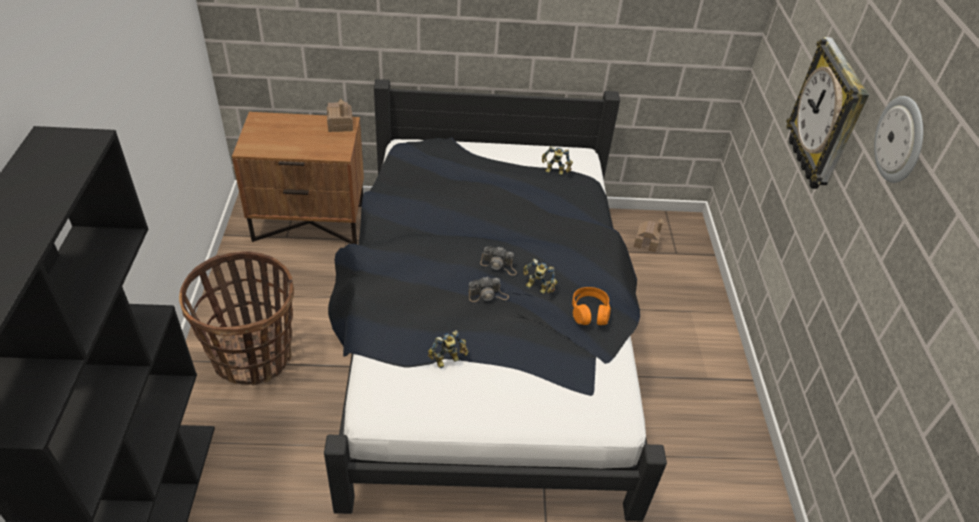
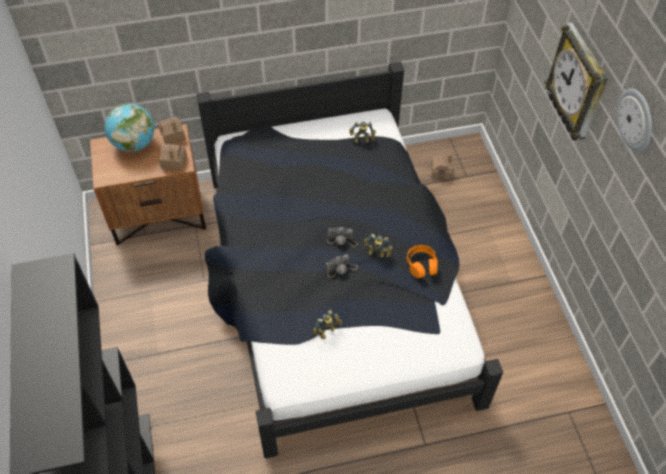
camera: 10 degrees left, 10 degrees up
(253, 356) = (157, 348): basket -> none
(295, 124) = (134, 144): none -> globe
(331, 148) = (174, 162): none -> toy house

